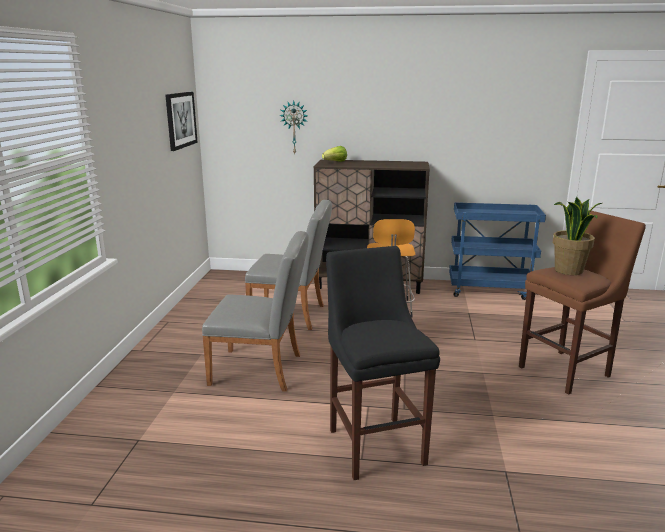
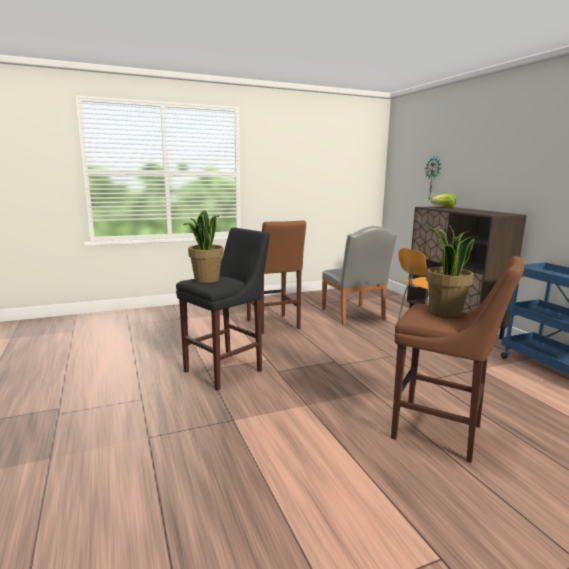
camera: 60 degrees right, 5 degrees down
(180, 120) = (355, 169): picture -> none
(263, 370) = (273, 325): grey chair -> brown stool
(377, 336) = (206, 280): none -> potted plant

